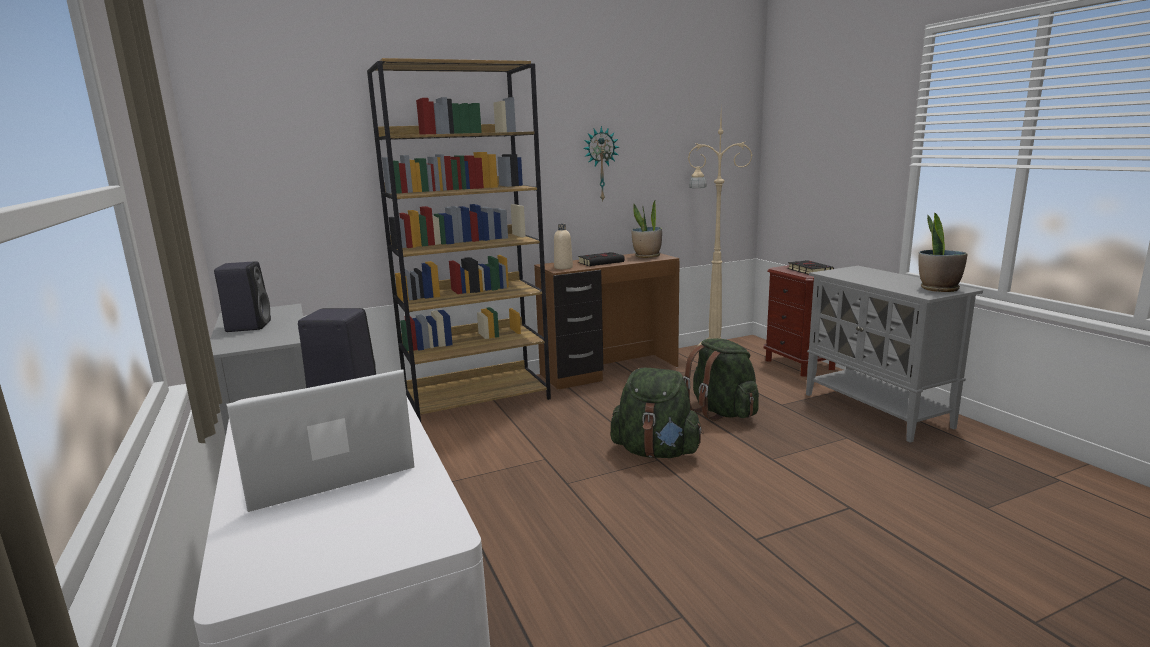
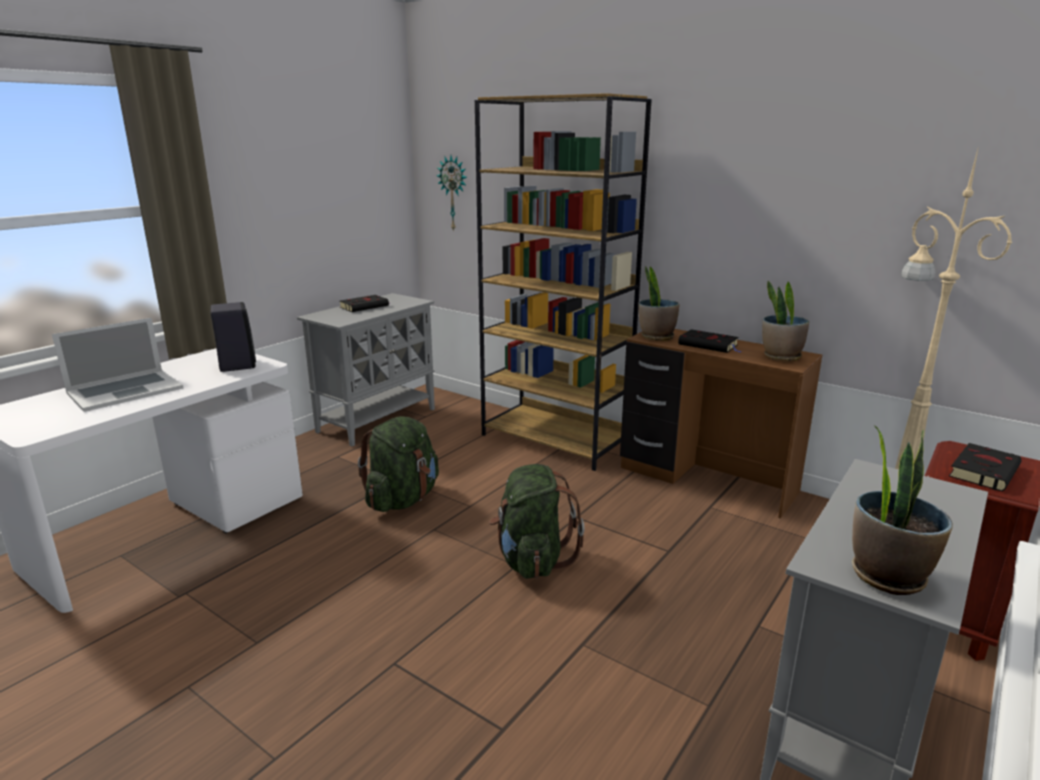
camera: 60 degrees right, 5 degrees up
(248, 326) = (365, 306): black speaker -> black book
(327, 466) = (125, 390): laptop -> laptop turned 105 degrees clockwise
(563, 267) = (656, 337): beige bottle -> potted plant
(600, 164) = (759, 220): wall clock -> wall clock (454, 193)
(721, 412) = (677, 580): green backpack -> green backpack (402, 499)

